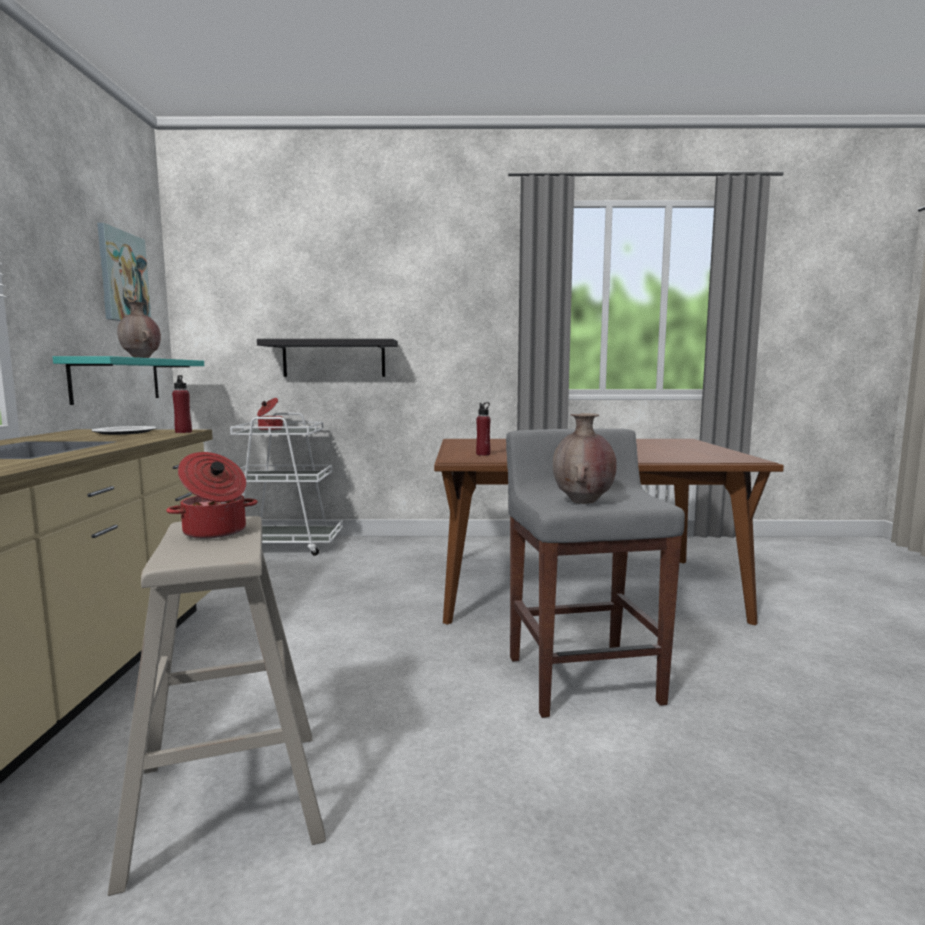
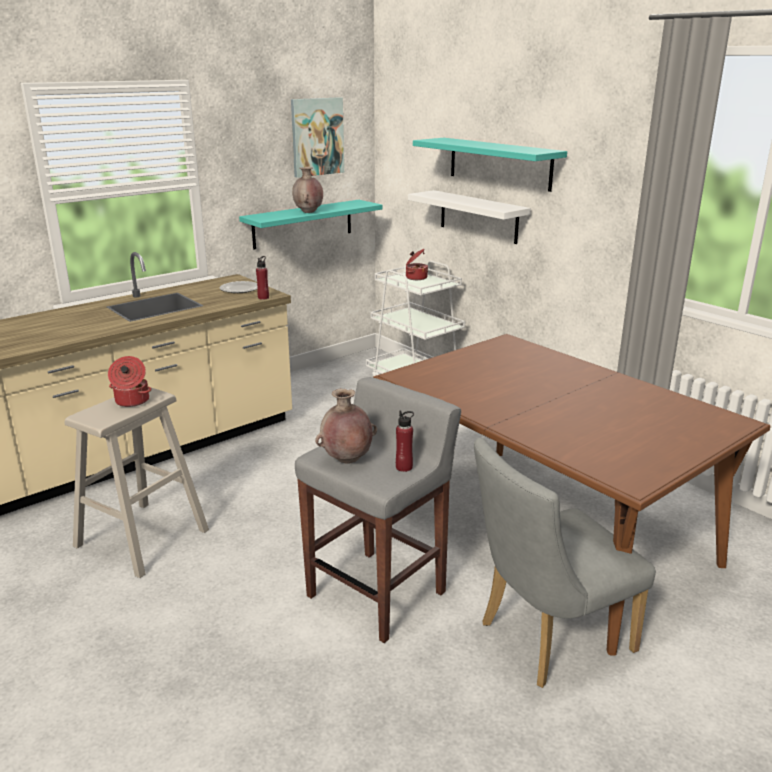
camera: 50 degrees right, 15 degrees up
(334, 358) = (478, 216): black shelf -> white shelf
(355, 305) = (499, 163): none -> turquoise shelf
(483, 454) = (442, 375): red bottle -> red bottle (404, 467)
(719, 637) = (546, 639): none -> grey chair

